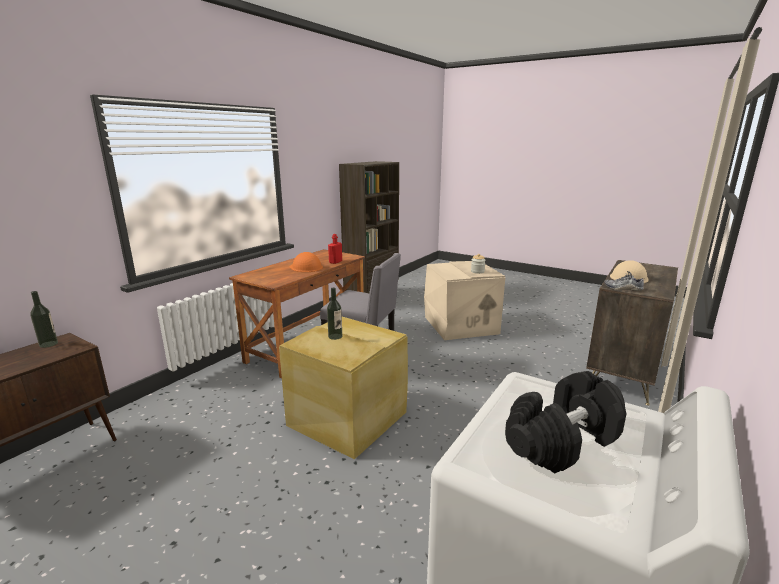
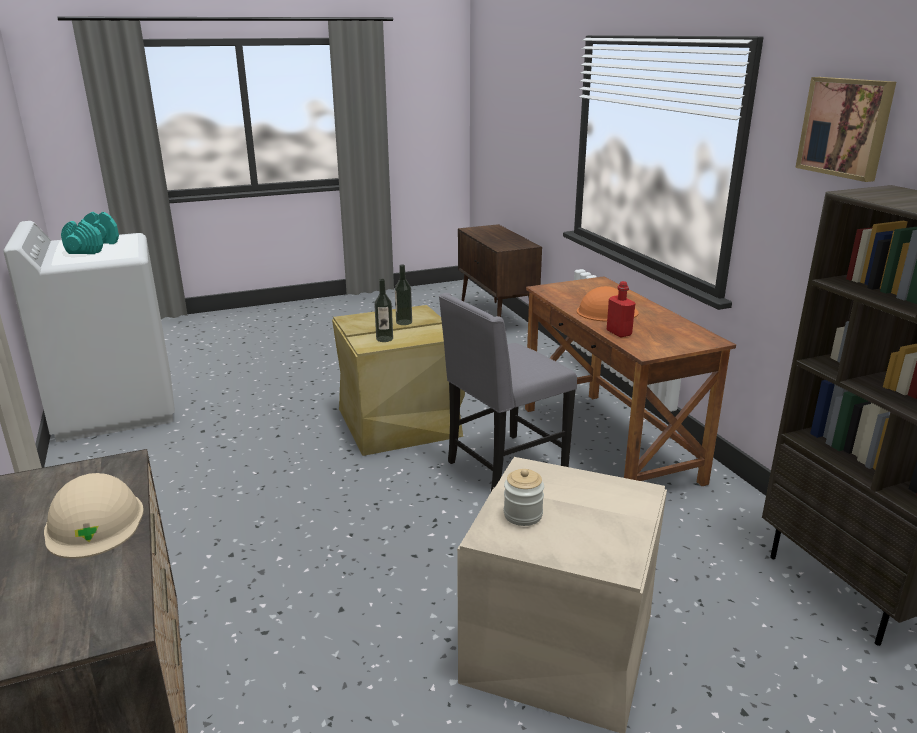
camera: 125 degrees right, 5 degrees up
(48, 344) = (521, 243): bottle -> bottle (384, 339)
(318, 146) = (846, 127): none -> picture
(562, 440) = (93, 248): black dumbbell -> turquoise dumbbell
(623, 288) = (100, 468): shoe -> none

